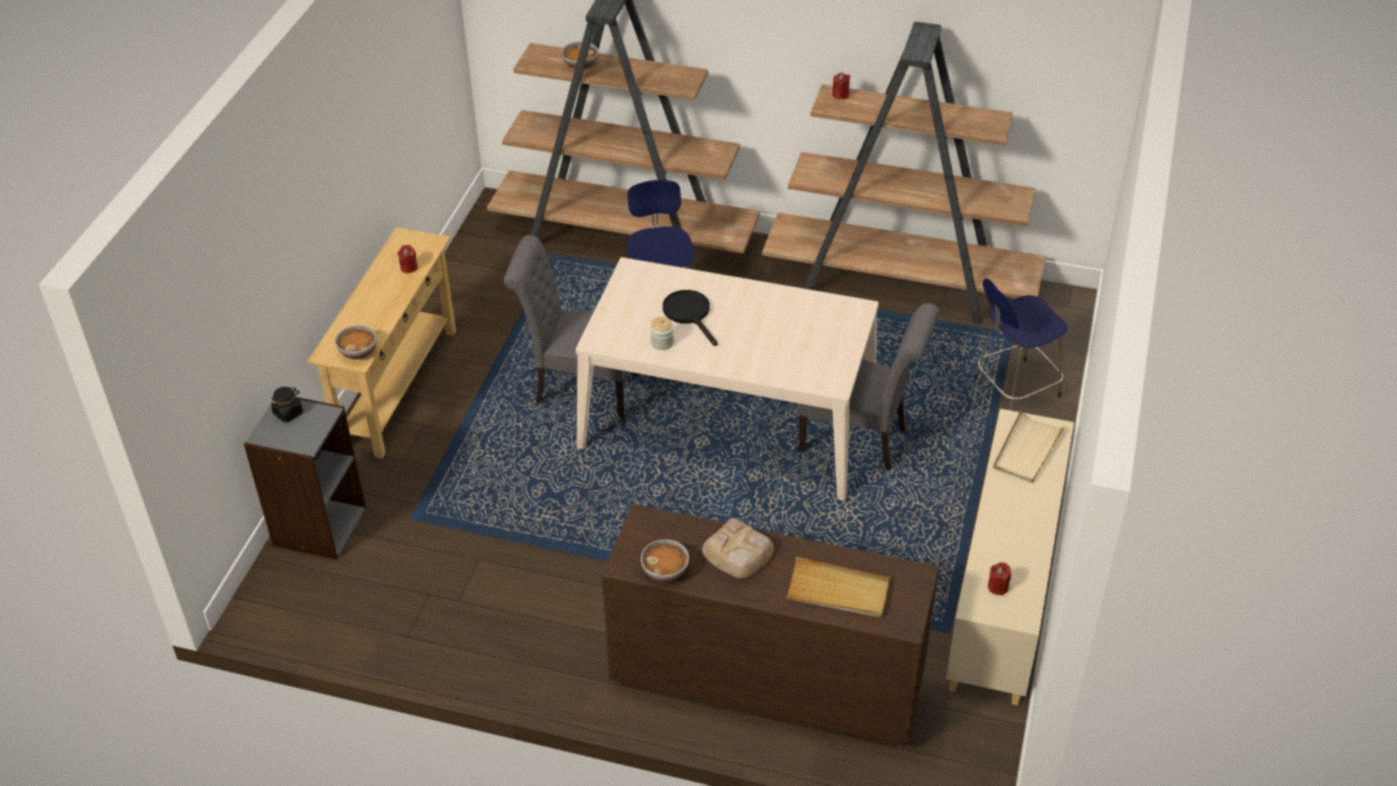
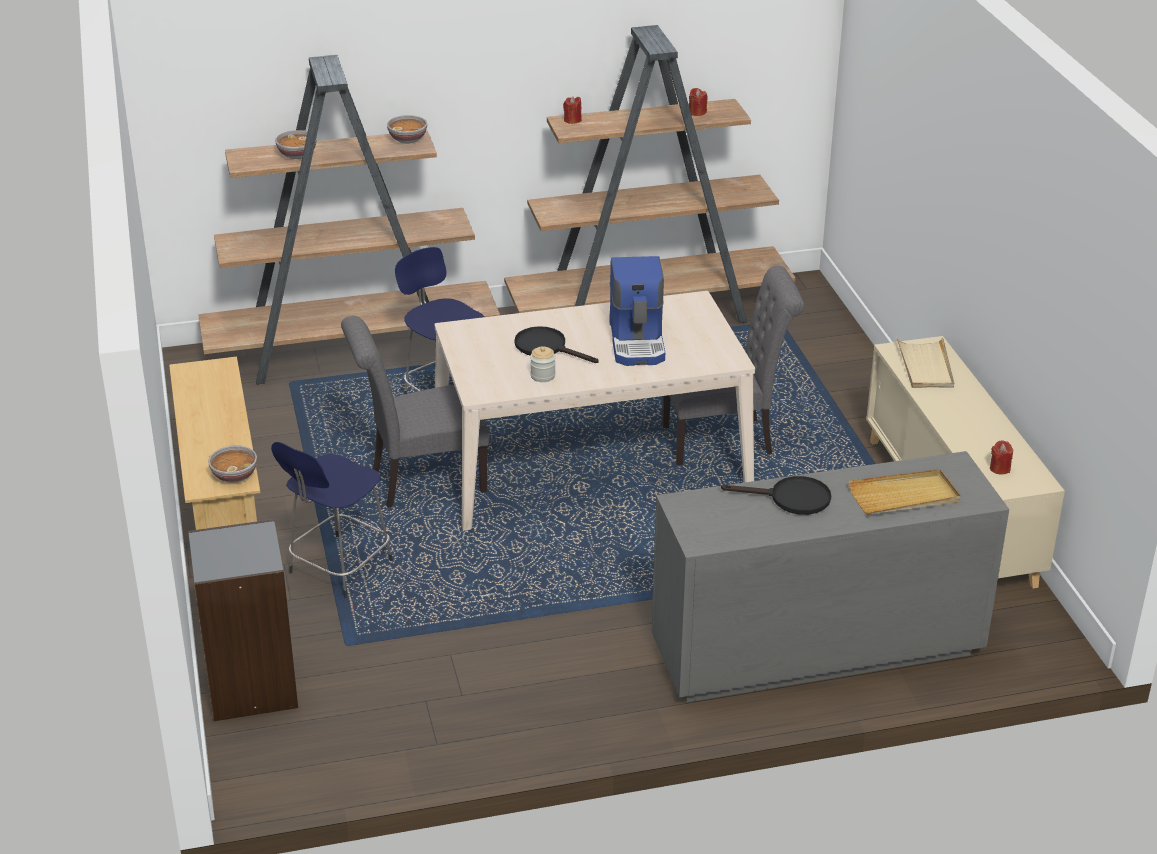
camera: 30 degrees left, 10 degrees down
(288, 413) = (218, 543): black jar -> none
(409, 268) = (218, 393): red candle -> red candle (697, 112)
(665, 571) = (740, 533): bowl -> bowl (408, 139)
(738, 553) = (791, 499): bread -> black frying pan
(765, 682) = (814, 650): brown dresser -> grey dresser
(770, 336) = (638, 342): none -> coffee machine
(1014, 389) = (819, 361): blue stool -> blue stool (338, 569)

